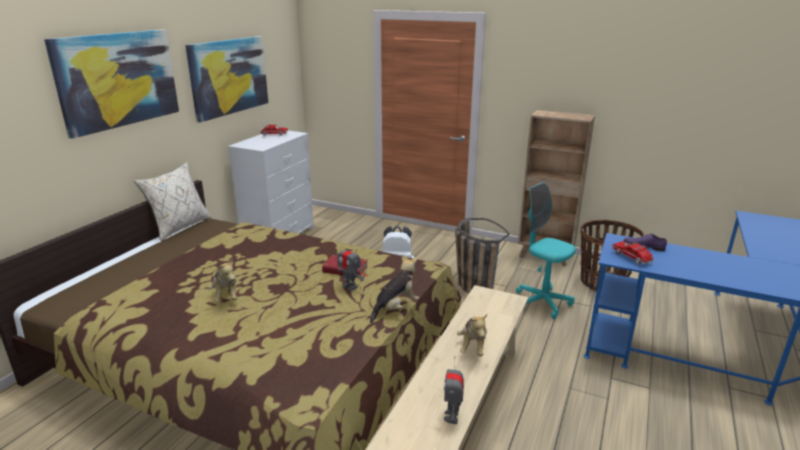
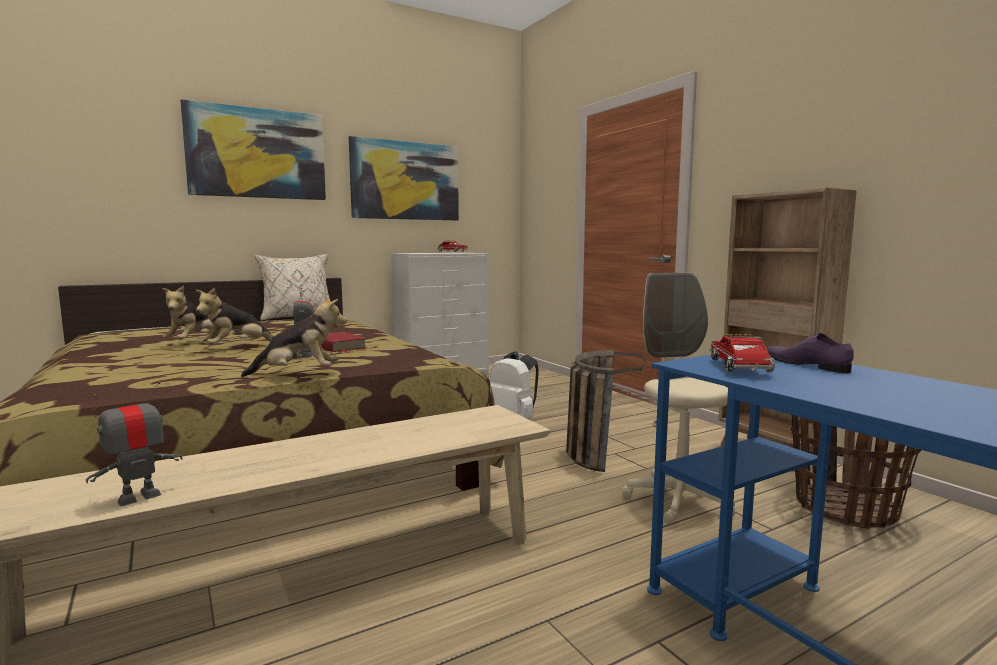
camera: 35 degrees right, 15 degrees down
(473, 346) = (348, 449): plush toy -> plush toy (236, 348)
(542, 302) = (678, 500): turquoise office chair -> beige office chair

